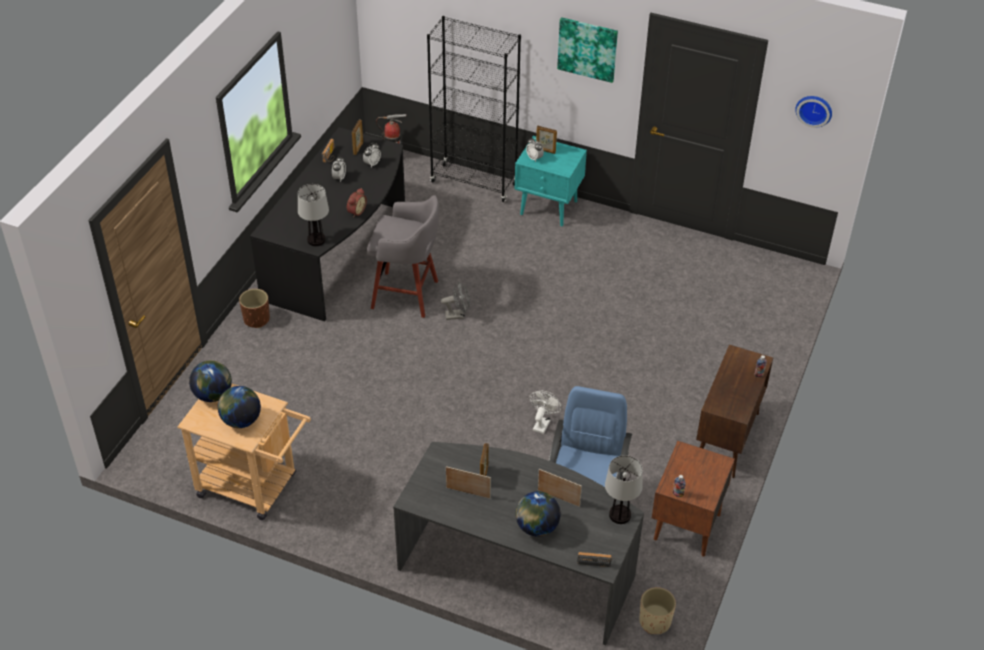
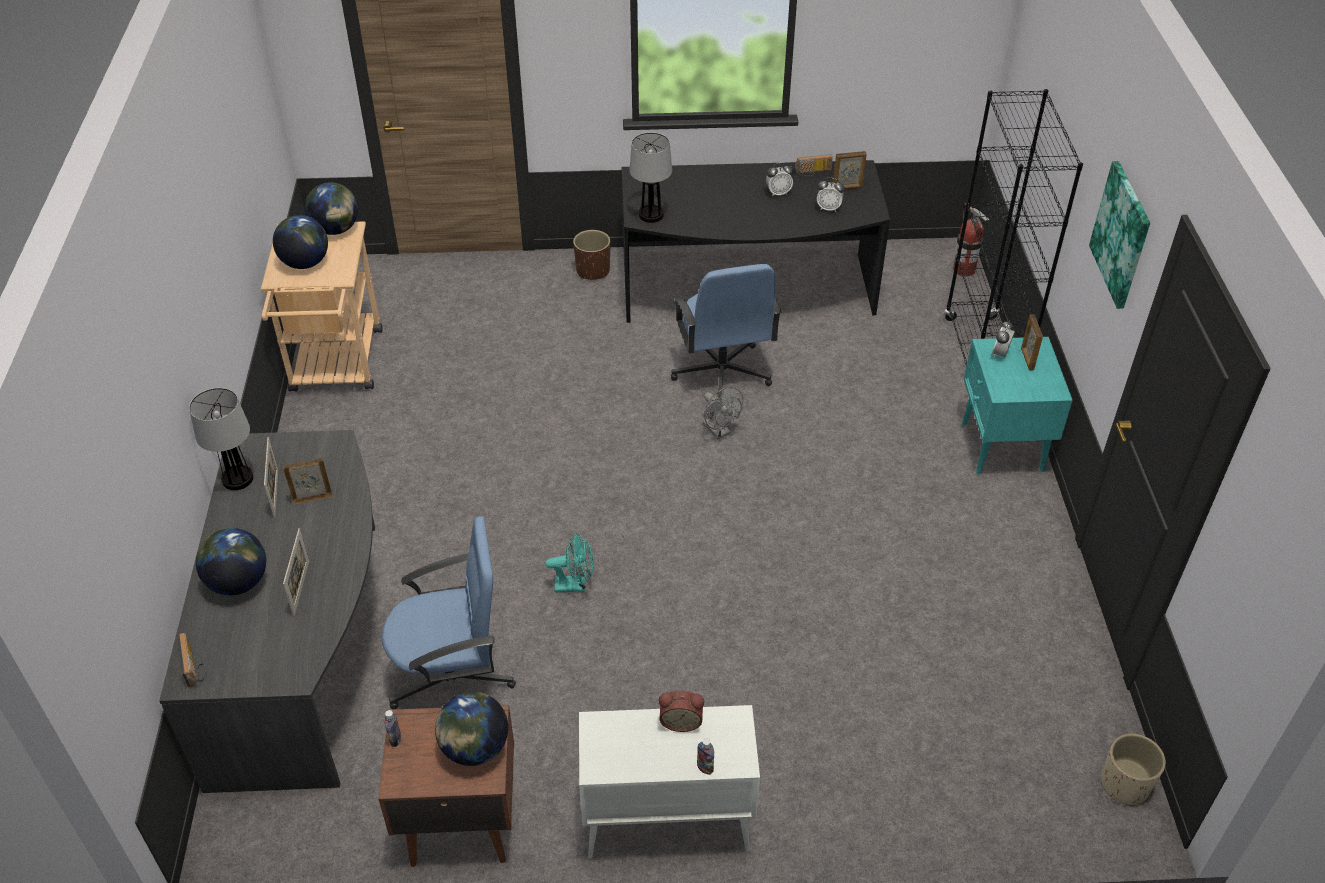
camera: 65 degrees right, 0 degrees up
(356, 211) = (727, 226): alarm clock -> alarm clock (681, 721)
(407, 295) = (721, 373): grey stool -> blue office chair
(542, 423) = (575, 585): white fan -> turquoise fan
(620, 515) = (294, 667): table lamp -> table lamp (238, 479)
(654, 622) = (262, 840): beige planter -> beige planter (1124, 785)
(700, 462) = (474, 748): none -> globe
(726, 440) = (665, 823): brown cabinet -> white cabinet
(814, 109) = (1266, 554): wall clock -> none

